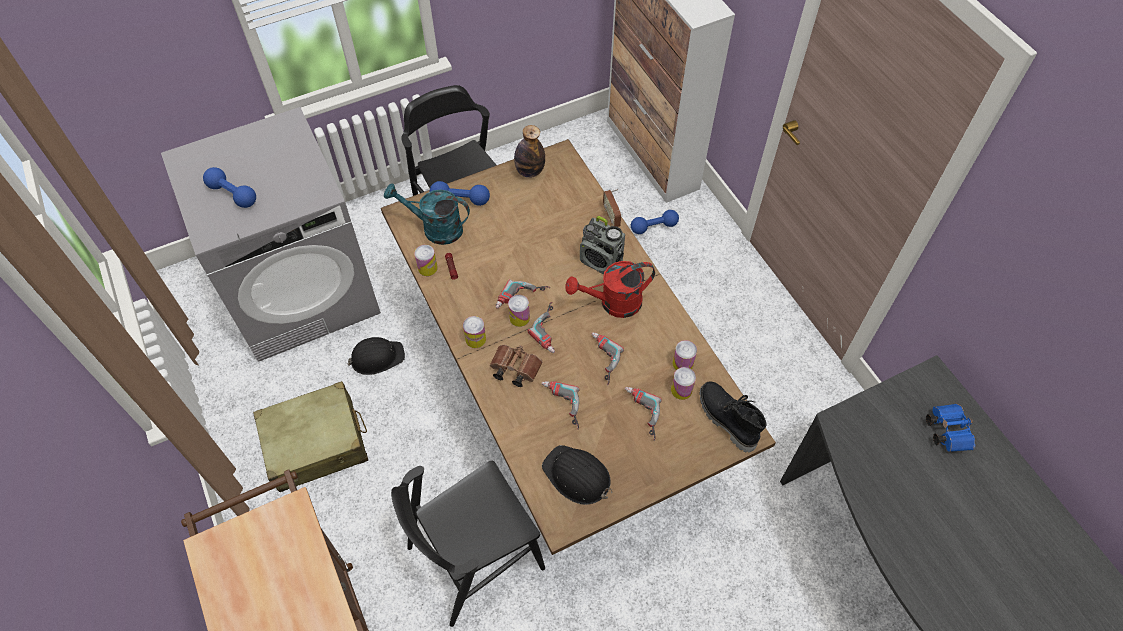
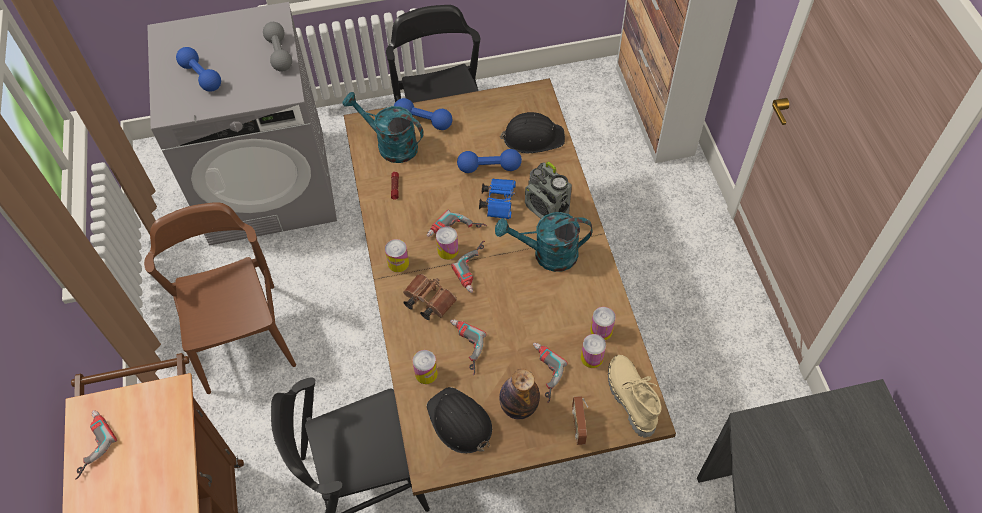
camera: 15 degrees right, 0 degrees up
(306, 159) = (279, 54): none -> grey dumbbell
(316, 444) = (242, 337): beige suitcase -> brown chair
(376, 357) = (321, 264): black hard hat -> black hard hat (532, 137)
(427, 268) = (372, 183): can -> can (426, 373)
(530, 171) = (501, 104): bottle -> bottle (518, 406)
(600, 359) = (517, 309): power drill -> power drill (88, 445)
(611, 217) = (571, 166): radio -> radio (578, 426)
(613, 303) = (547, 255): red watering can -> turquoise watering can
(654, 227) = (635, 186): blue dumbbell -> blue dumbbell (489, 167)
(725, 420) = (629, 398): black boot -> beige boot
(946, 430) = (869, 462): blue binoculars -> blue binoculars (498, 202)

